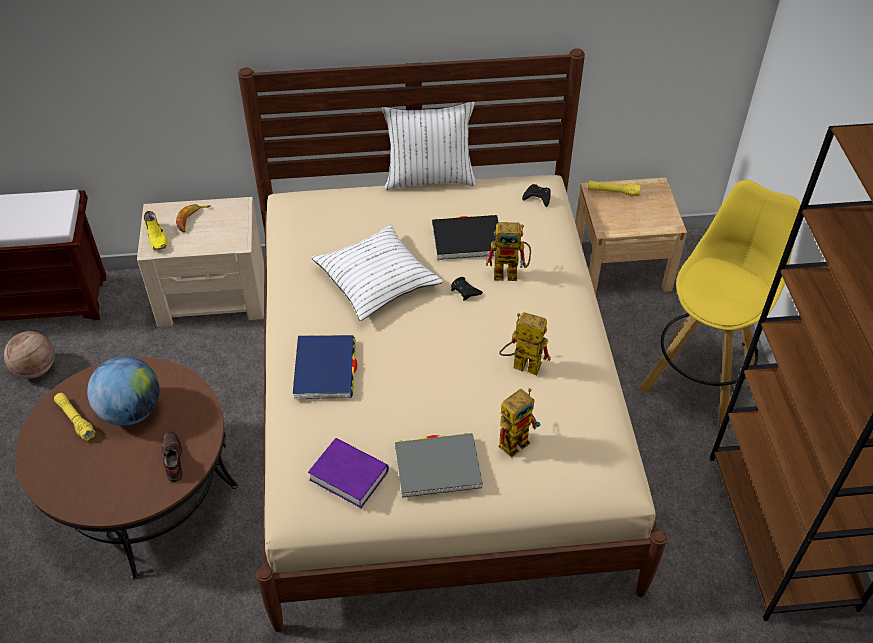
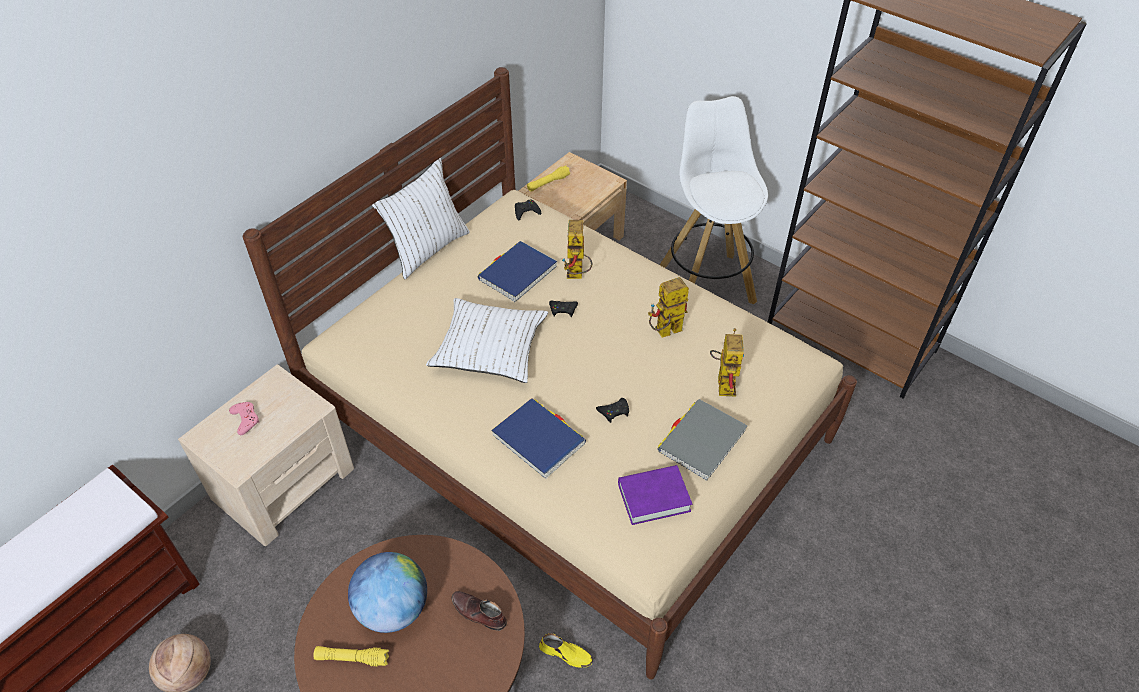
camera: 45 degrees left, 0 degrees up
(157, 237) = (231, 456): yellow shoe -> yellow shoe (566, 653)
(192, 219) = (245, 419): banana -> pink game controller
(402, 393) = (614, 411): none -> black game controller
(467, 240) = (517, 273): black book -> blue book
(511, 272) = (577, 275): toy robot -> toy robot turned 135 degrees clockwise
(699, 380) = (706, 282): yellow stool -> white stool

